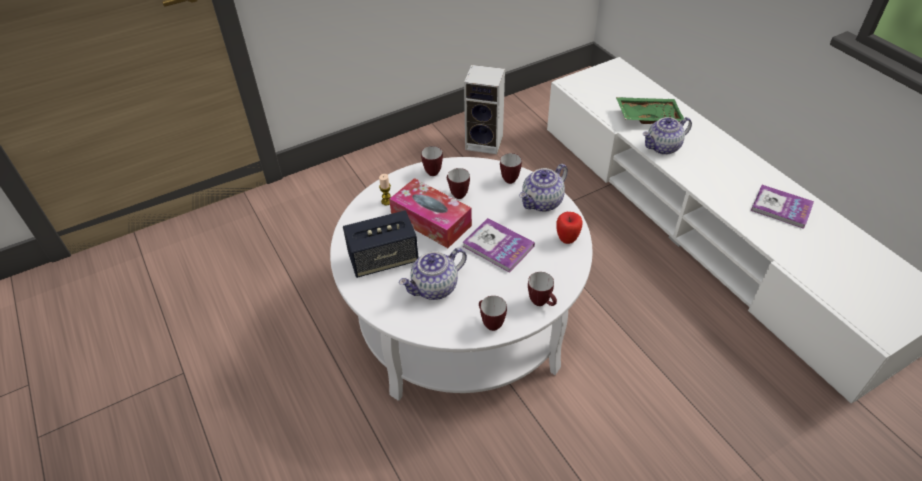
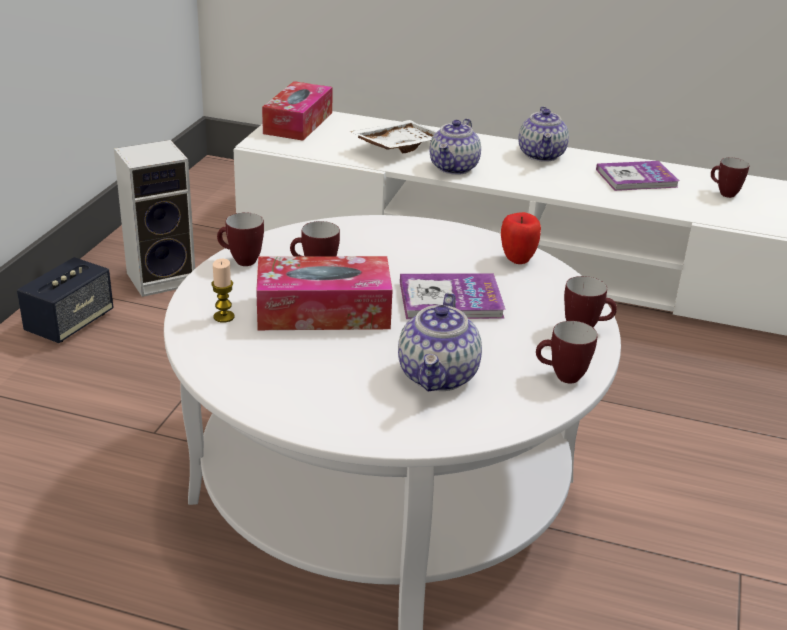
camera: 45 degrees left, 15 degrees down
(383, 259) = (319, 380): speaker -> speaker (70, 323)
(509, 178) = (359, 230): mug -> mug (723, 193)
(542, 202) = (436, 238): teapot -> teapot (542, 155)
(608, 75) = (298, 123): none -> tissue box
(648, 116) = (398, 146): green tray -> white tray

